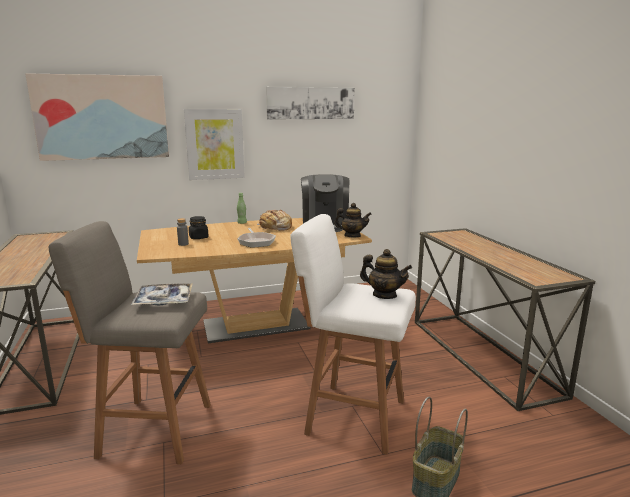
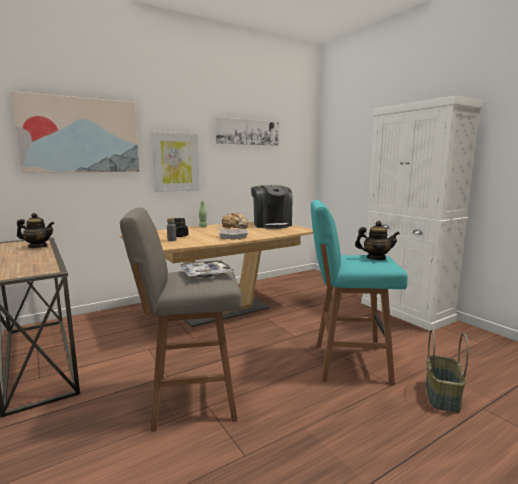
camera: 15 degrees left, 5 degrees down
(352, 236) = (301, 229): teapot -> teapot (38, 247)
(352, 415) = (348, 363): white stool -> turquoise stool
(483, 355) = (406, 311): console table -> white cabinet

